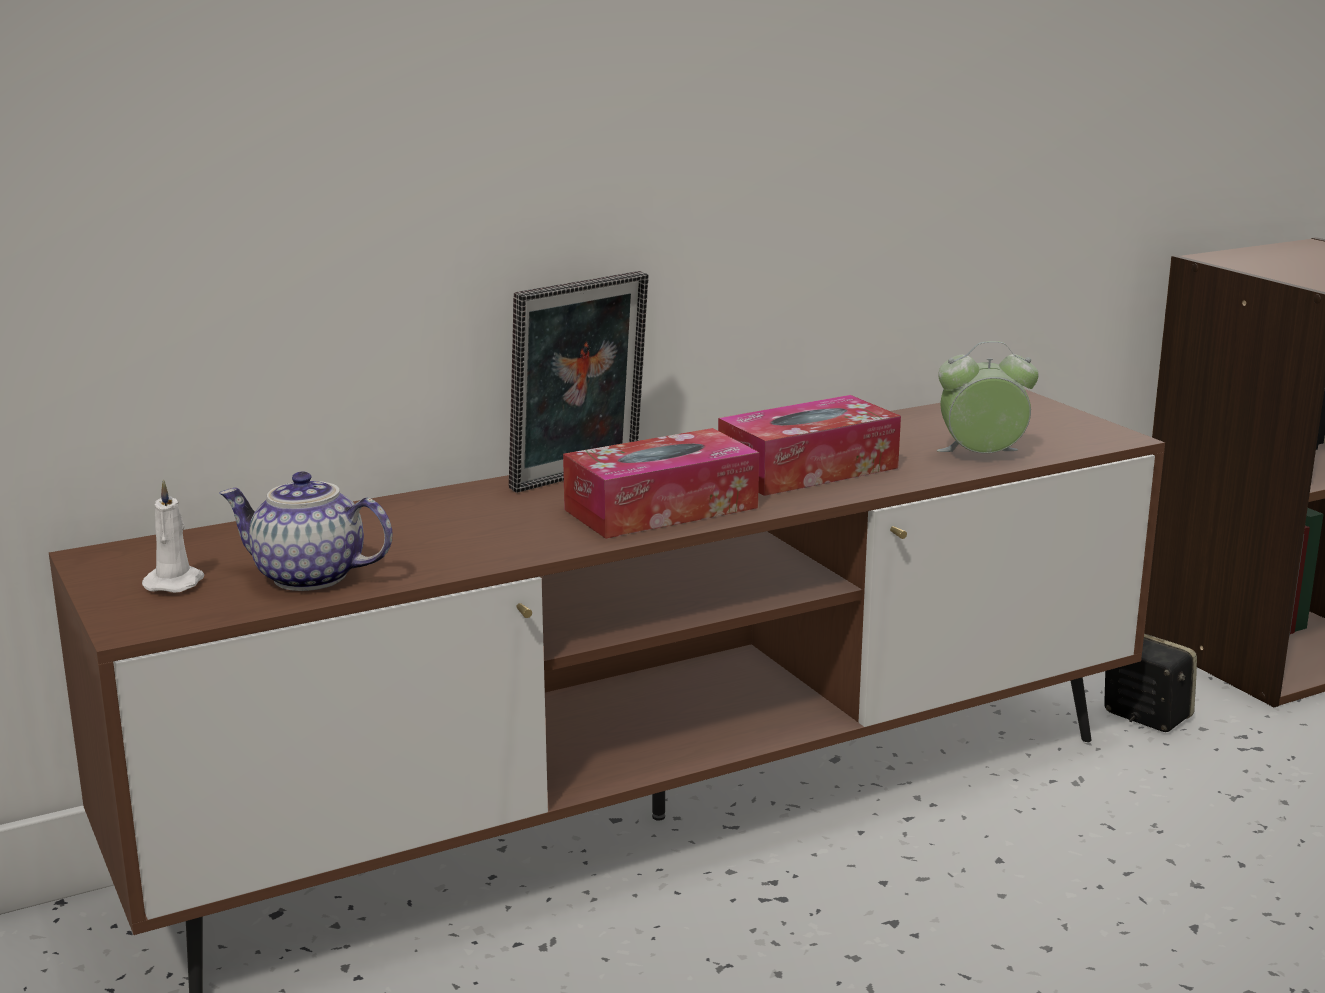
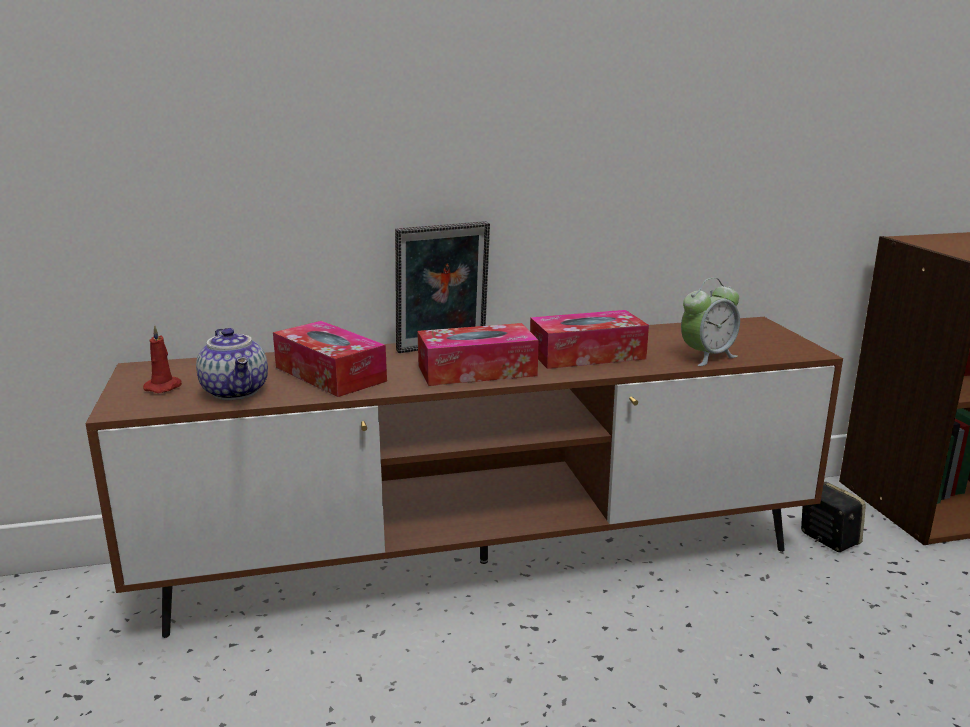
camera: 15 degrees right, 0 degrees up
(175, 582) = (164, 387): white candle -> red candle
(307, 577) = (237, 392): teapot -> teapot turned 150 degrees counterclockwise
(434, 535) = (330, 374): none -> tissue box
(981, 457) = (707, 357): alarm clock -> alarm clock turned 135 degrees clockwise

